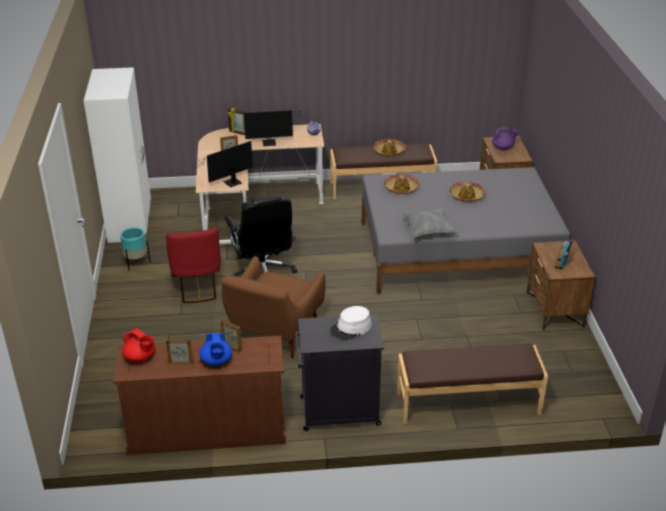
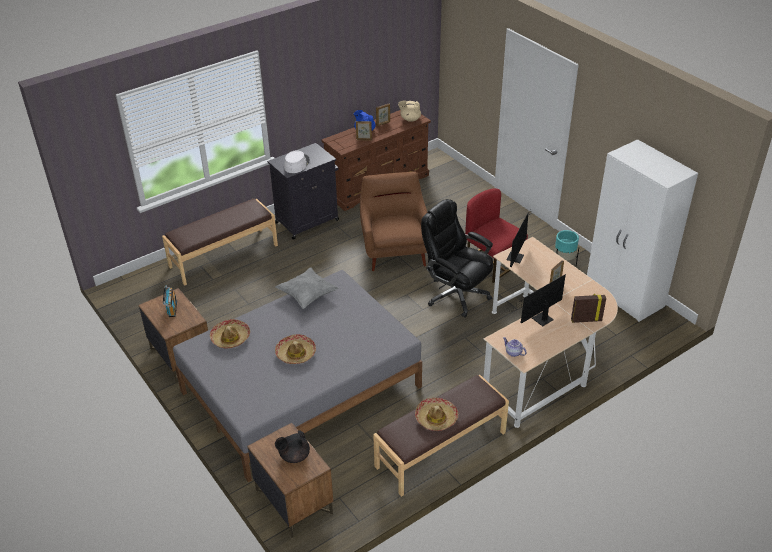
camera: 150 degrees right, 5 degrees up
(140, 357) = (410, 119): red teapot -> beige teapot
(401, 188) = (368, 337): hat -> hat (230, 338)
(503, 148) = (294, 456): purple teapot -> black teapot

